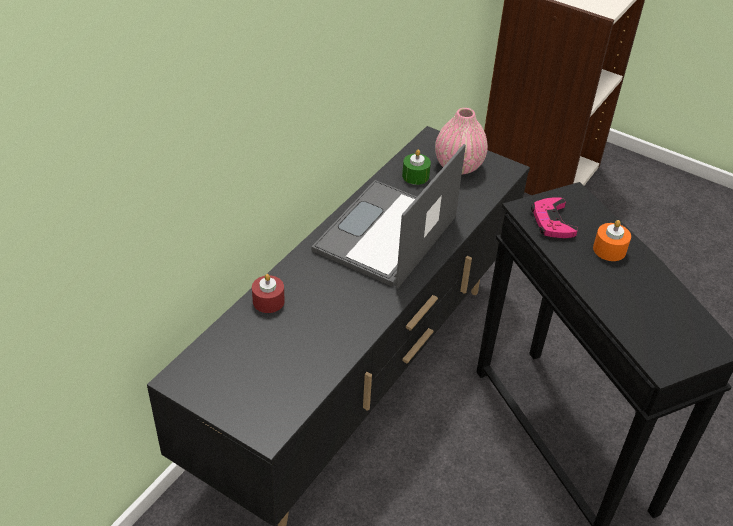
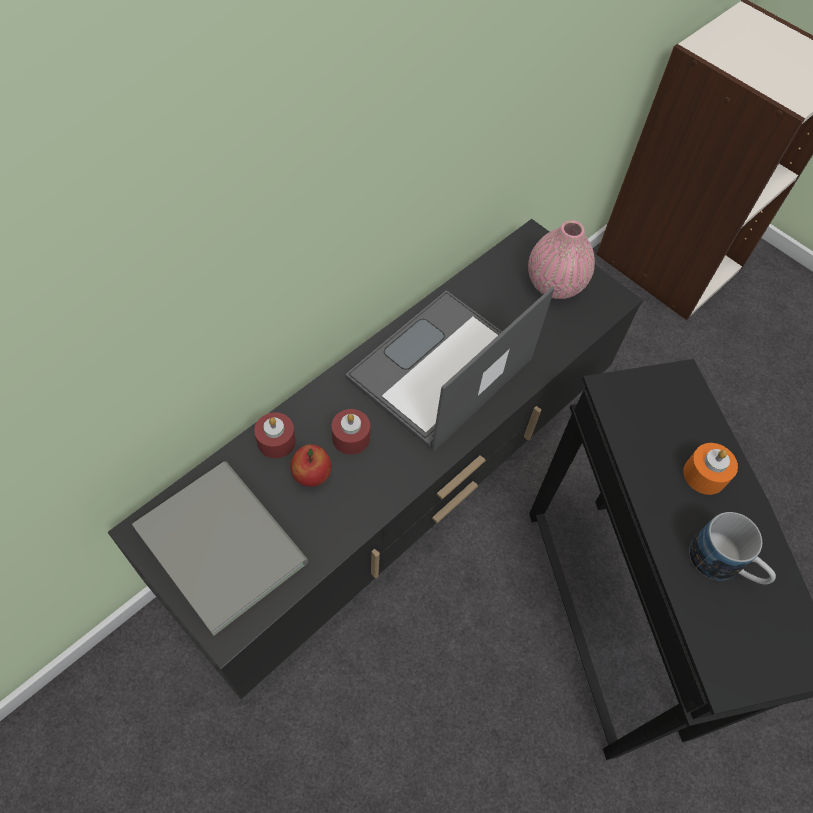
camera: 10 degrees right, 15 degrees up
(244, 374) = (221, 540): none -> grey book
(305, 319) = (312, 475): none -> apple
(328, 289) = (351, 437): none -> red candle
(415, 176) = (498, 290): green candle -> none
(552, 222) = (640, 417): pink game controller -> none
(640, 301) = (724, 565): none -> mug

